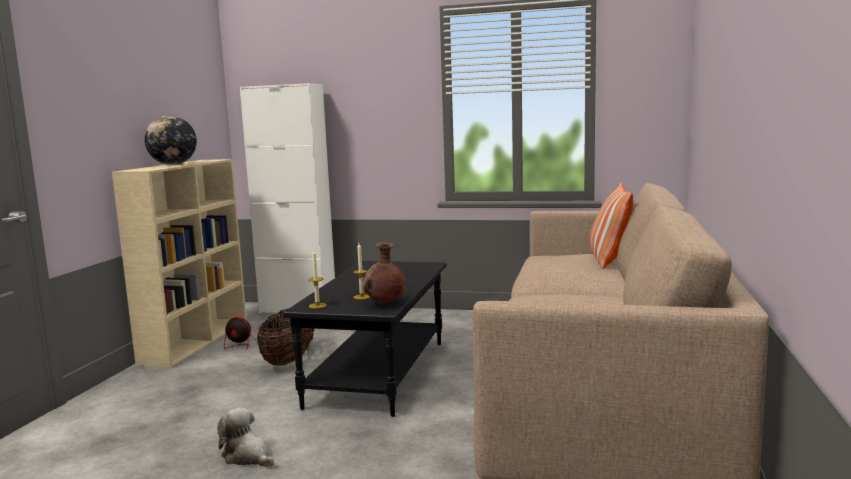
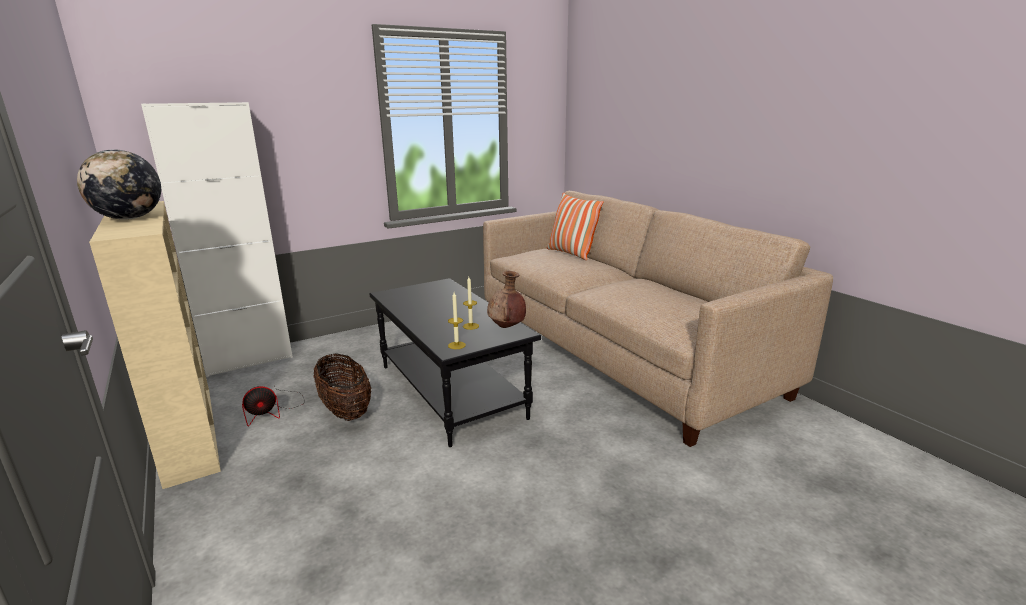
camera: 45 degrees left, 10 degrees up
(247, 456) = (489, 506): plush toy -> none

